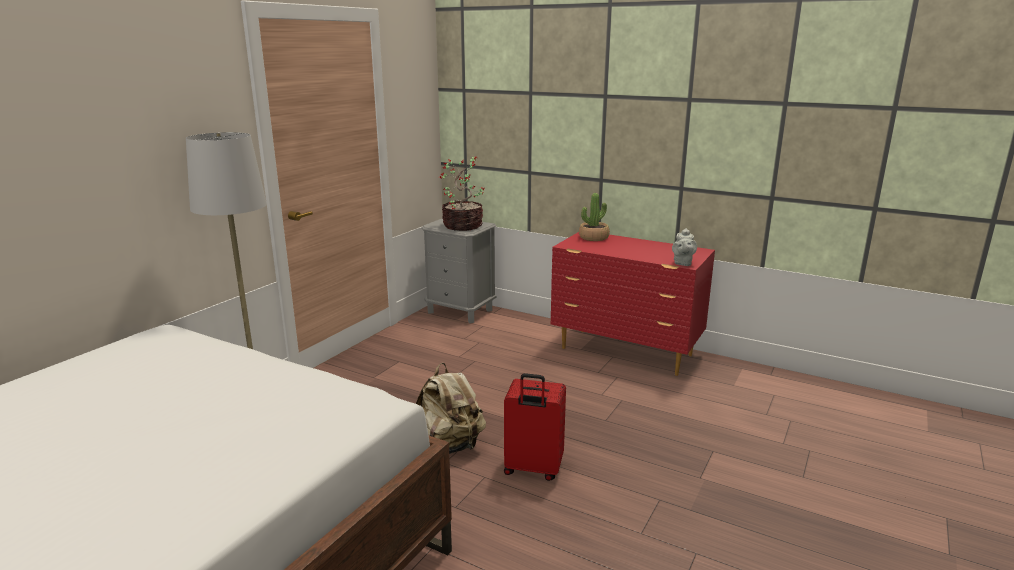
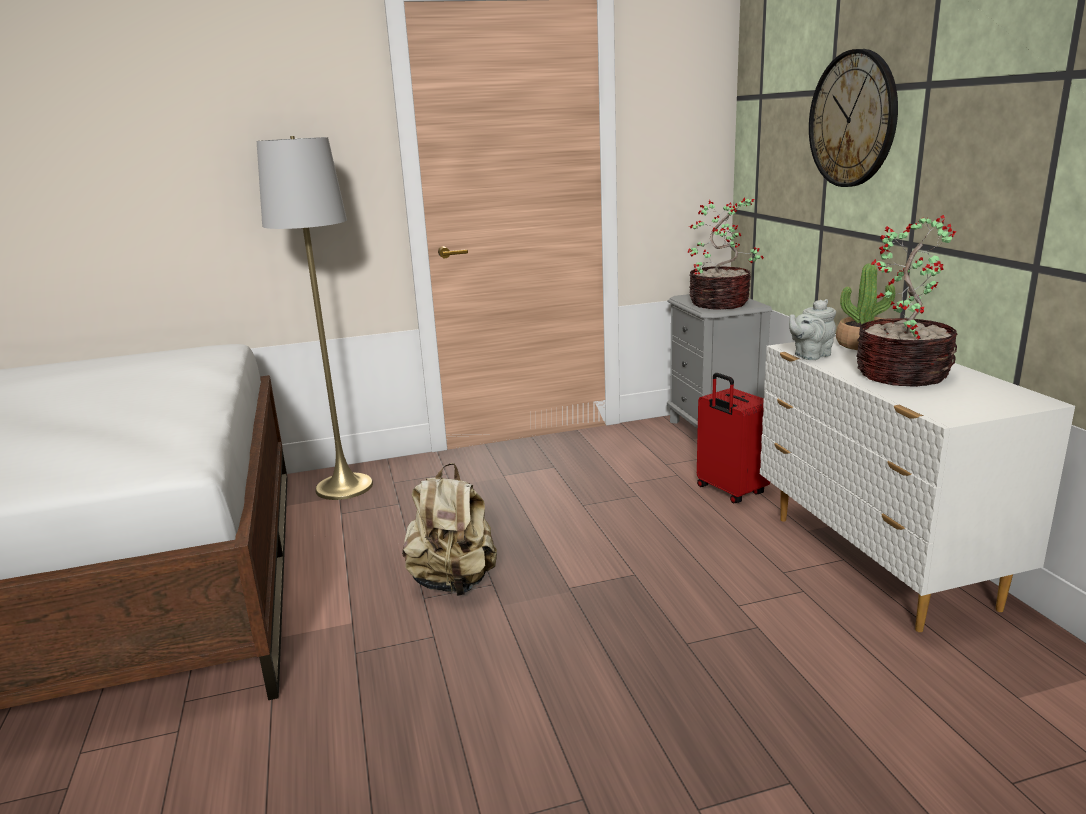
camera: 45 degrees right, 0 degrees up
(533, 469) = (494, 657): red suitcase -> red suitcase (730, 491)
(552, 111) = (853, 119): none -> wall clock
(626, 352) = (878, 562): red dresser -> white dresser
(636, 249) = (902, 373): none -> potted plant
(682, 263) = (941, 412): grey teapot -> grey teapot (810, 356)

